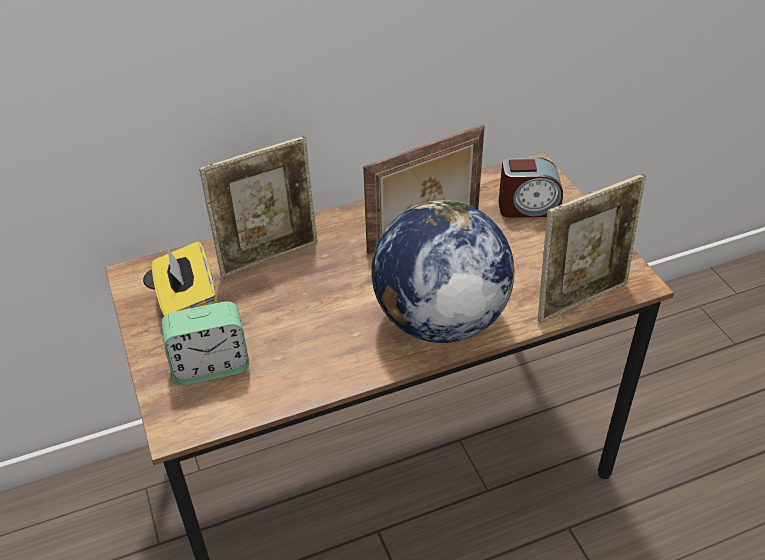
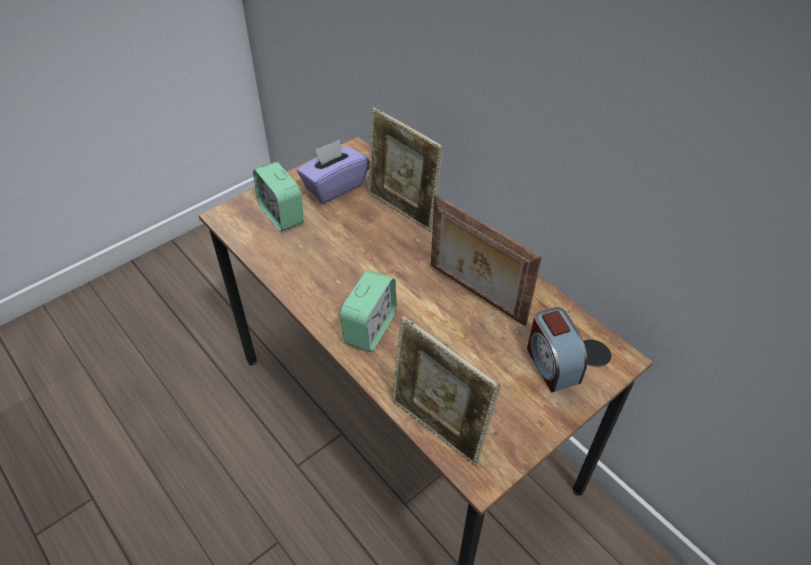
camera: 70 degrees right, 5 degrees up
(189, 306) = (334, 186): yellow tissue box -> purple tissue box
(439, 320) = (370, 329): globe -> alarm clock

